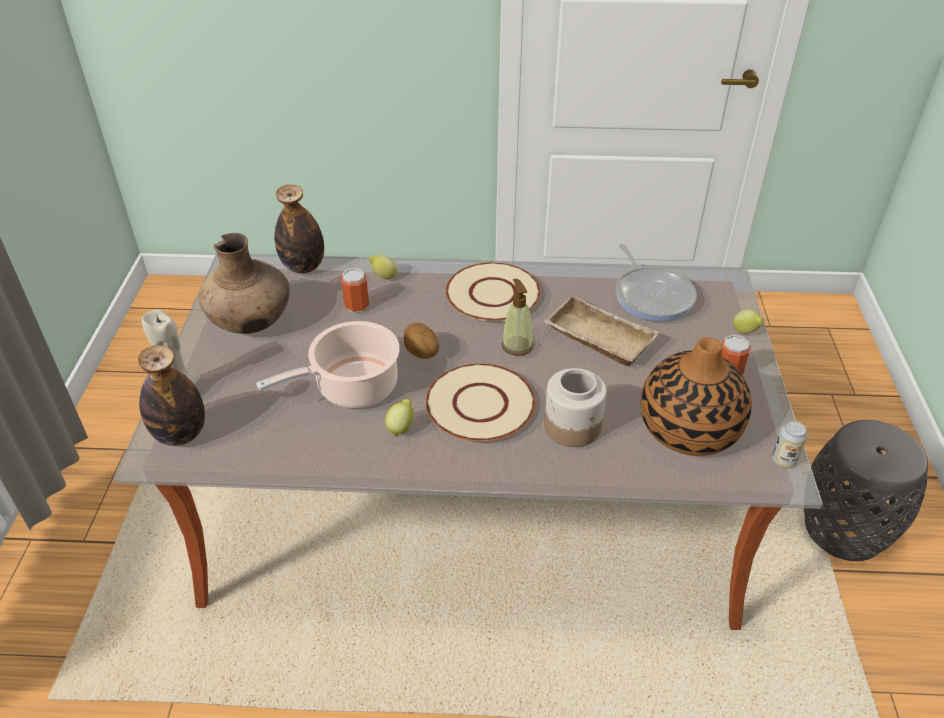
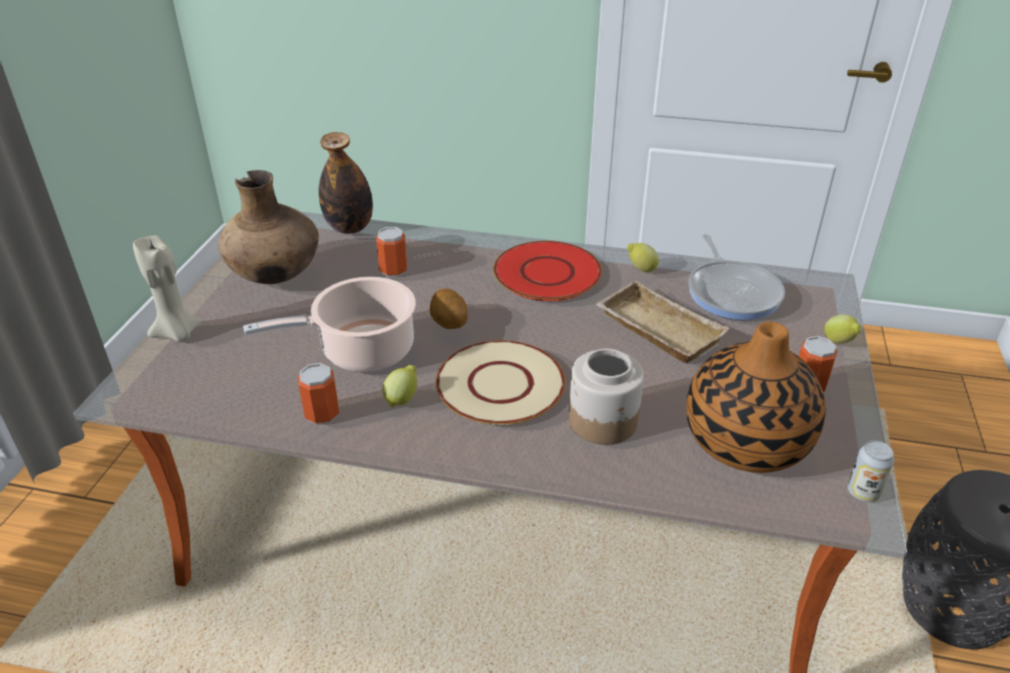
camera: 10 degrees right, 5 degrees down
(180, 434) = (160, 377): bottle -> none
(336, 450) = (322, 414): none -> can
(383, 276) = (432, 245): lemon -> lemon (641, 269)
(493, 293) = (547, 272): beige plate -> red plate
(517, 345) = (560, 328): soap dispenser -> none

